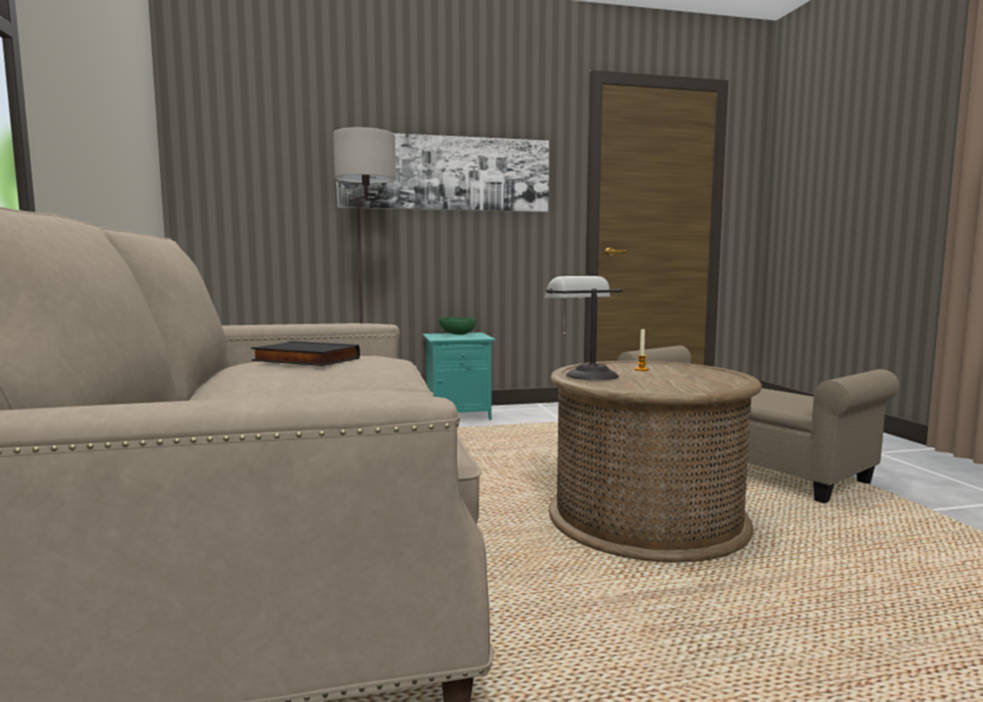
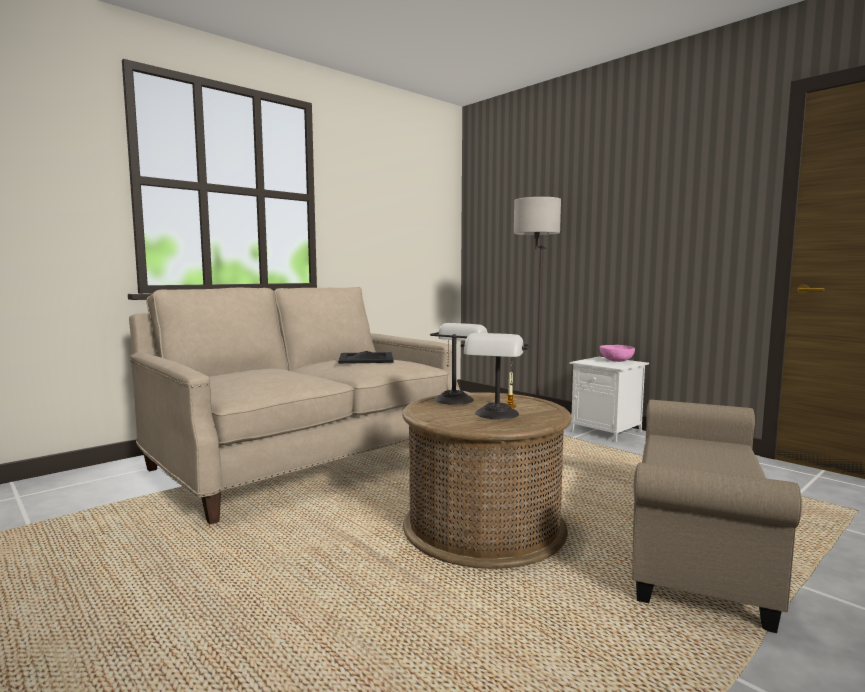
camera: 60 degrees right, 0 degrees up
(304, 360) = (365, 358): black book -> black tray
(445, 173) = (626, 218): picture -> none
(457, 334) = (616, 361): green bowl -> pink bowl
(459, 414) = (608, 431): turquoise nightstand -> white nightstand
(681, 376) = (496, 416): none -> table lamp

